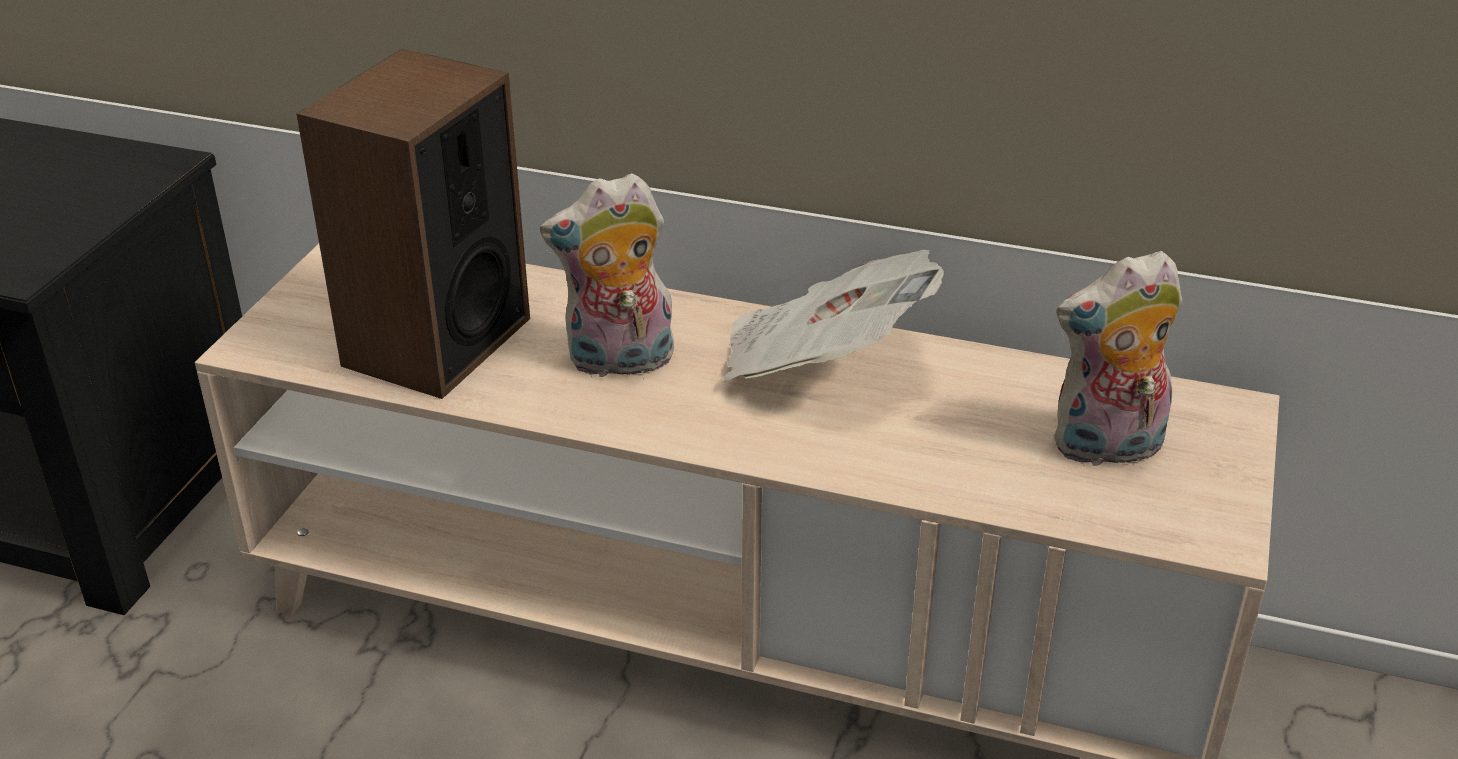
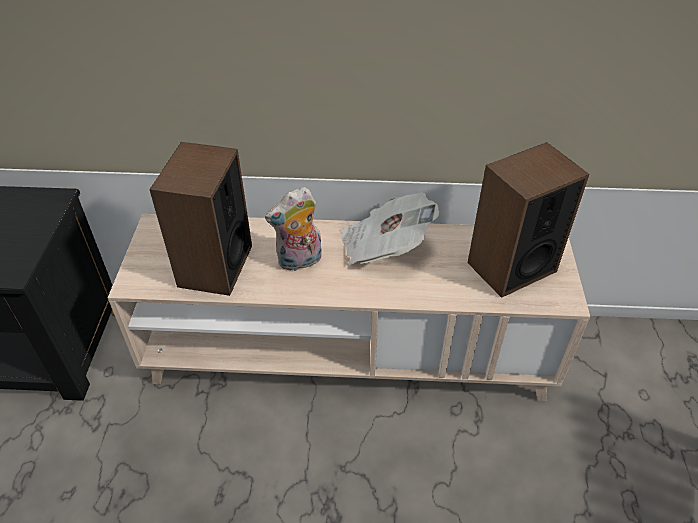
camera: 15 degrees left, 10 degrees up
(1106, 449) = (511, 267): plush toy -> speaker

